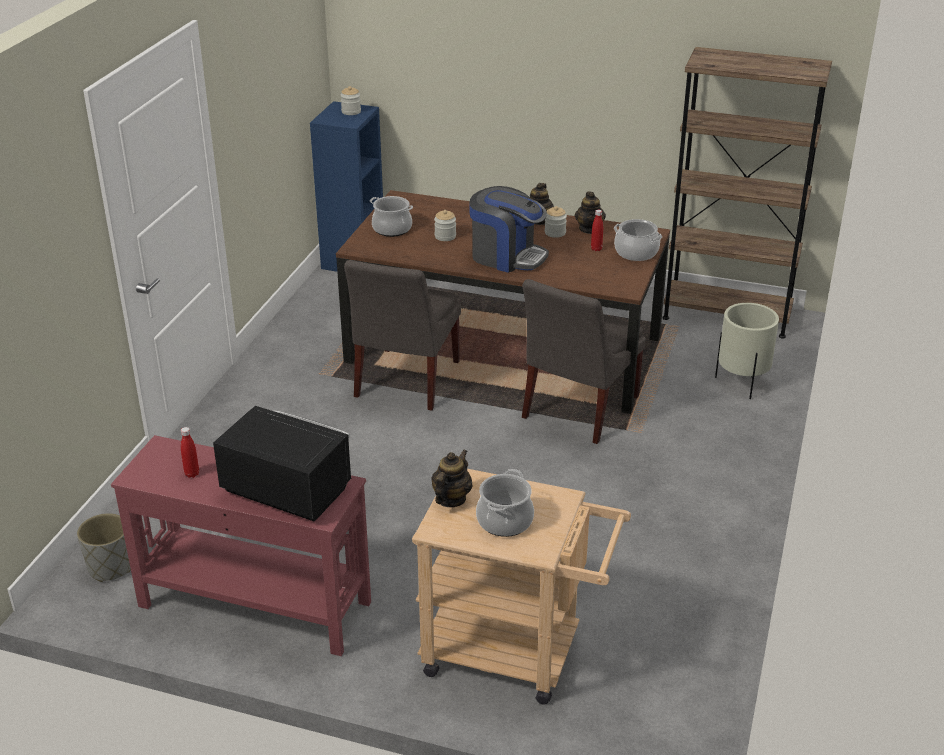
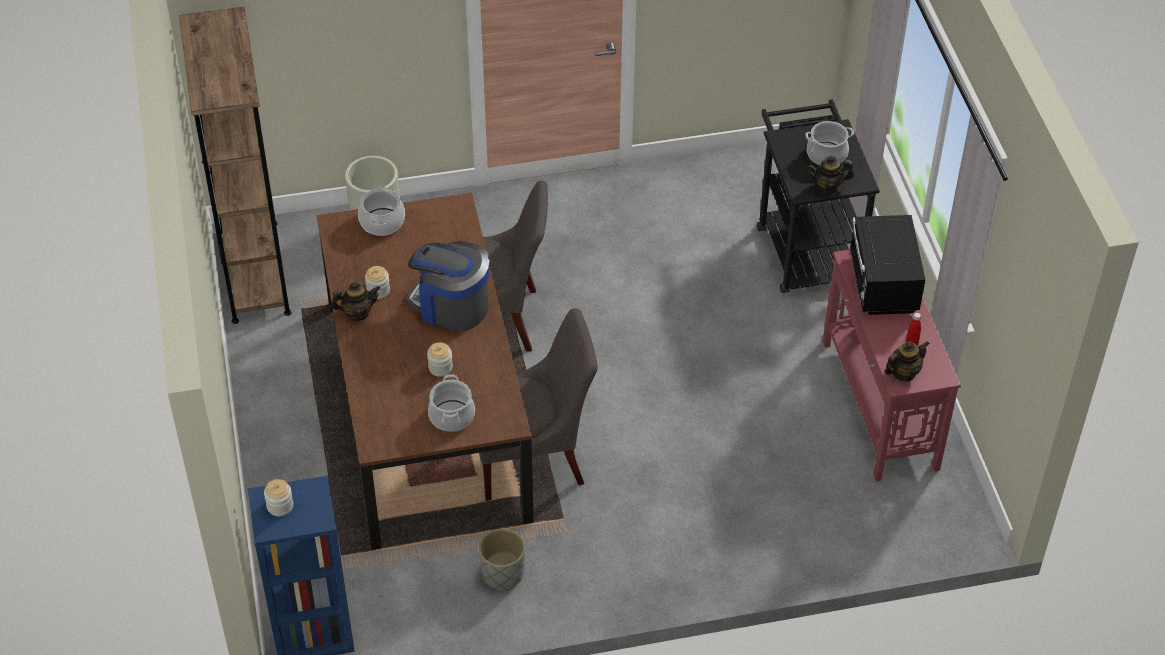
camera: 120 degrees left, 15 degrees up
(111, 567) = (919, 515): grey planter -> grey planter (502, 574)
(507, 256) = (451, 306): coffee machine -> coffee machine turned 60 degrees counterclockwise
(516, 654) = (805, 246): beige cart -> black cart
(589, 229) = (354, 269): teapot -> teapot (903, 373)
(596, 249) = (393, 250): red bottle -> none

